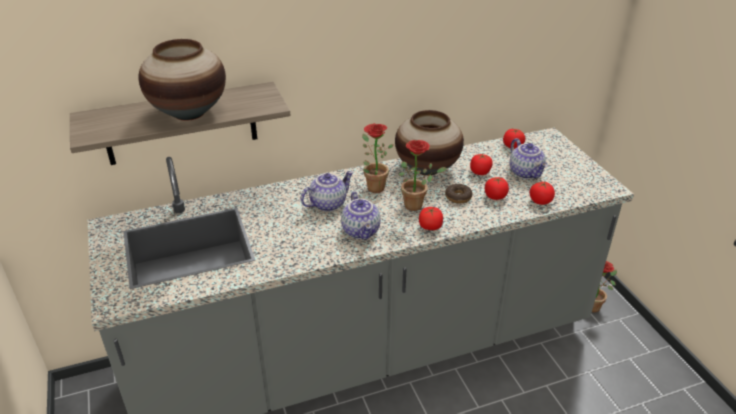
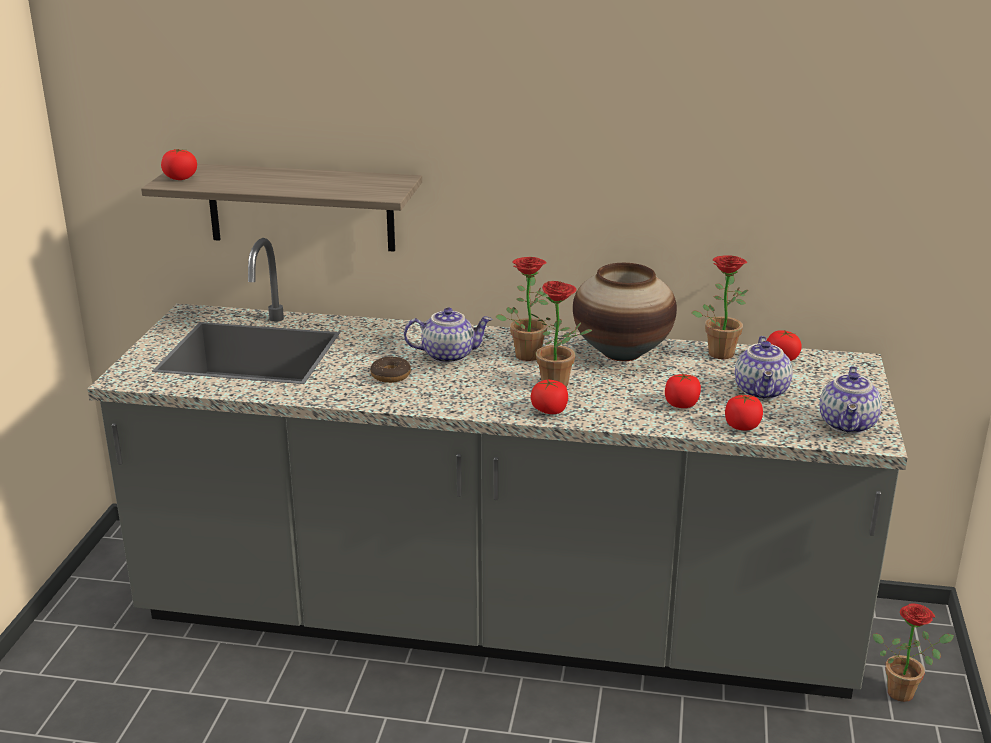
camera: 30 degrees right, 10 degrees down
(189, 113) = (290, 184): vase -> none
(362, 231) = (457, 391): teapot -> teapot (848, 425)
(458, 197) = (627, 392): donut -> donut (390, 375)
(476, 150) = (719, 351): none -> potted plant
(480, 172) = (693, 374): tomato -> tomato (180, 178)

